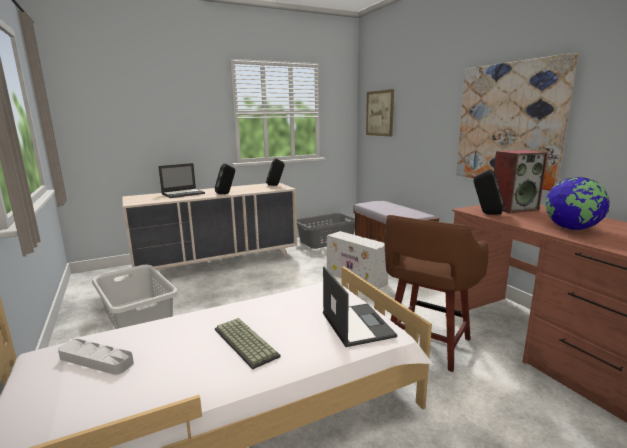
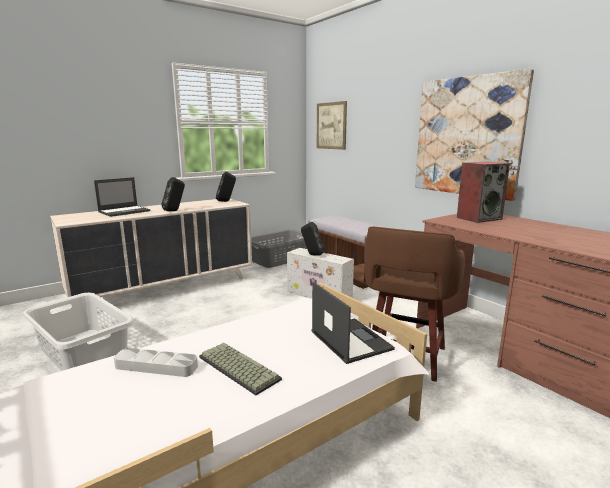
camera: 10 degrees left, 0 degrees up
(96, 360) = (67, 403): grey tray -> grey tray (156, 366)
(486, 214) = (457, 224): black speaker -> black speaker (312, 255)
(572, 229) = (539, 235): globe -> none

